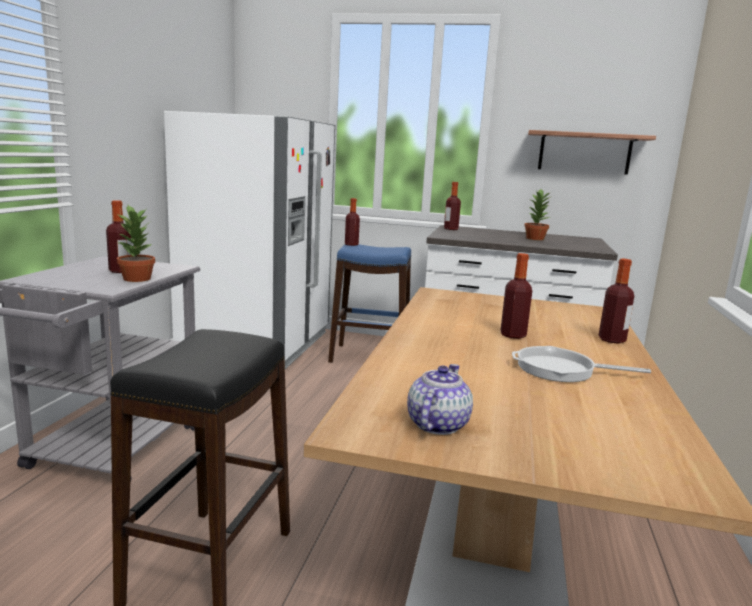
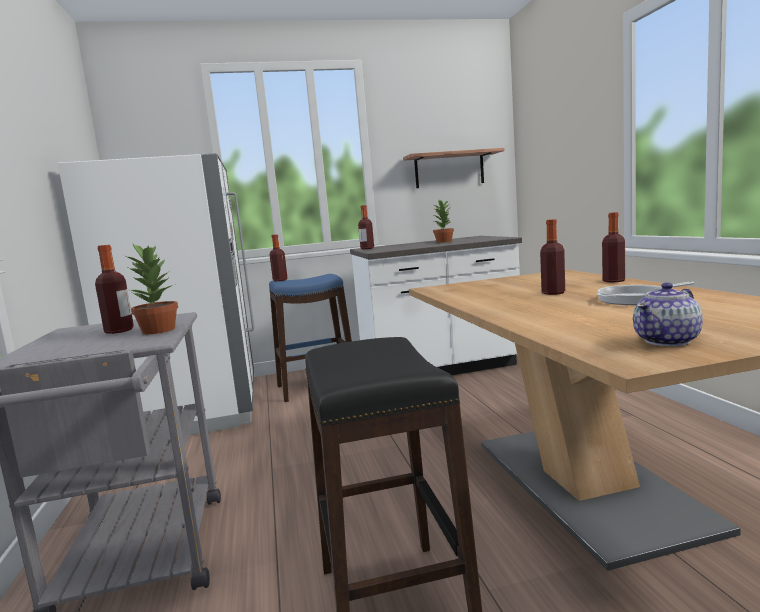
camera: 25 degrees left, 5 degrees down
(436, 425) = (667, 341): teapot -> teapot turned 120 degrees counterclockwise

